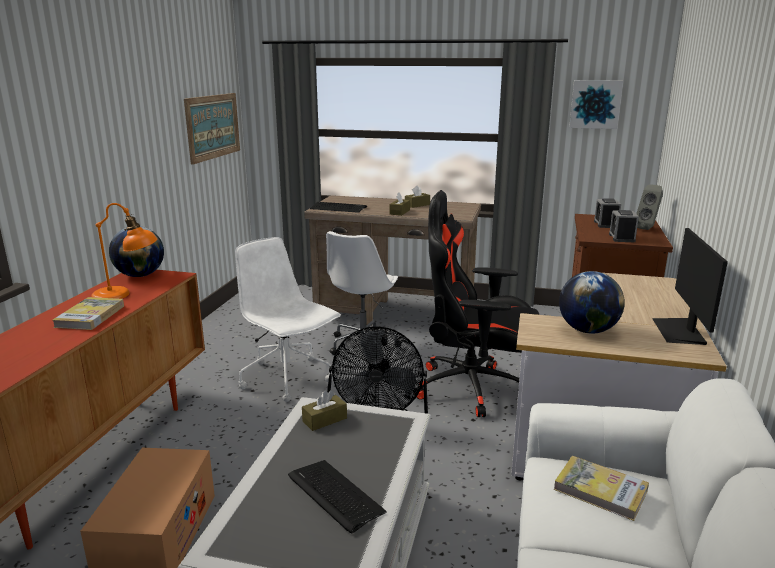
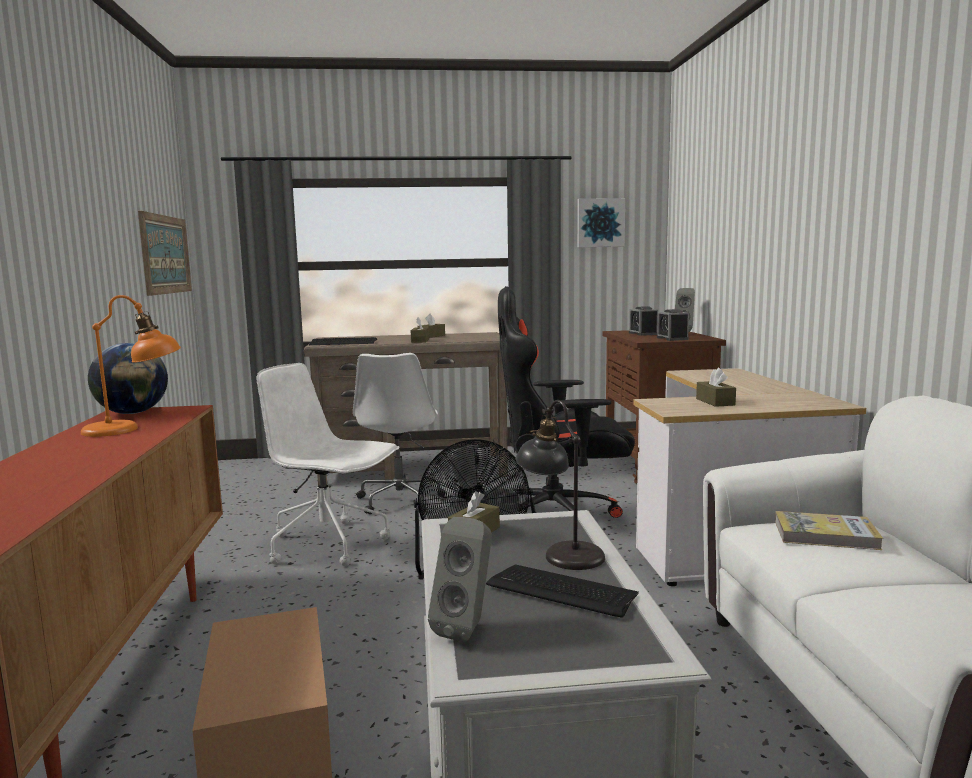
camera: 20 degrees left, 10 degrees down
(90, 316) = (103, 448): book -> none
(246, 511) = (467, 628): none -> grey speaker
(370, 450) = (558, 548): none -> grey table lamp
(587, 330) = (715, 402): globe -> brown tissue box
(680, 331) = (794, 394): monitor -> none

